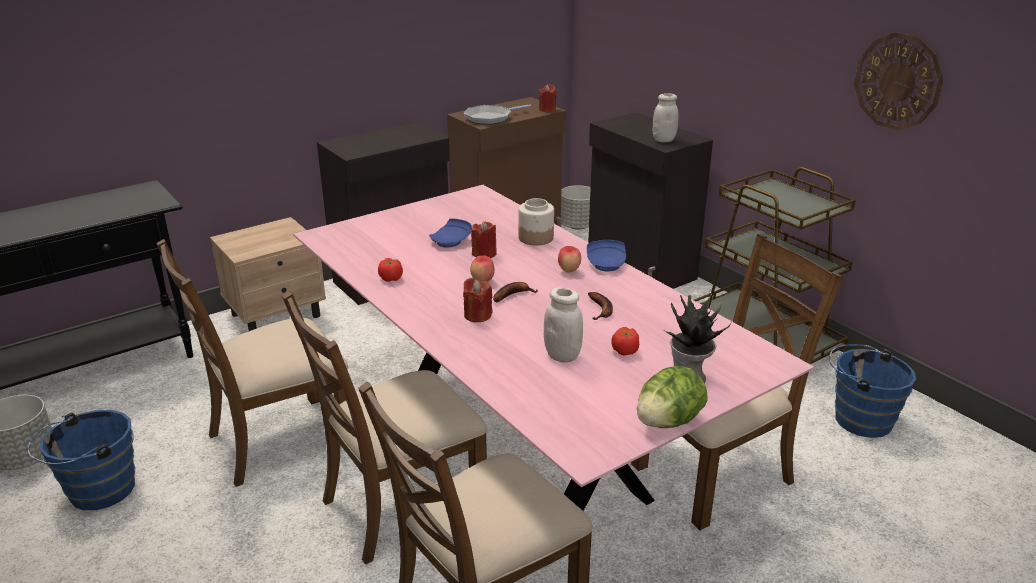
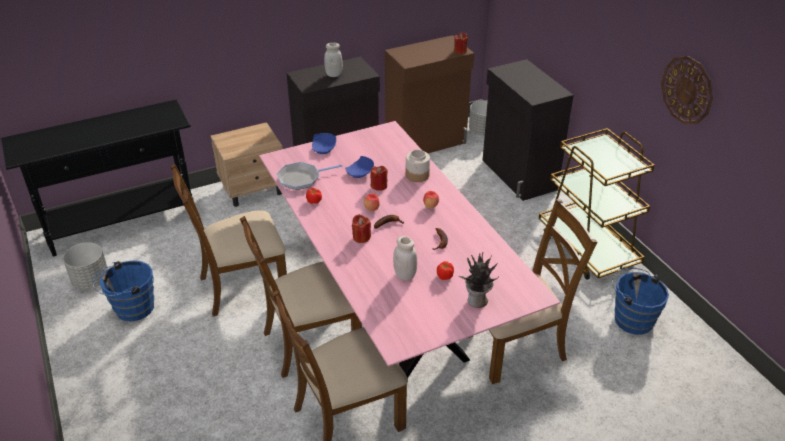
camera: 10 degrees right, 10 degrees up
(490, 118) = (415, 57): frying pan -> frying pan (301, 178)
(607, 264) = (457, 203): blue plate -> blue plate (324, 148)
(663, 140) = (536, 92): white jar -> white jar (334, 74)
(668, 421) = (453, 330): lettuce -> none

